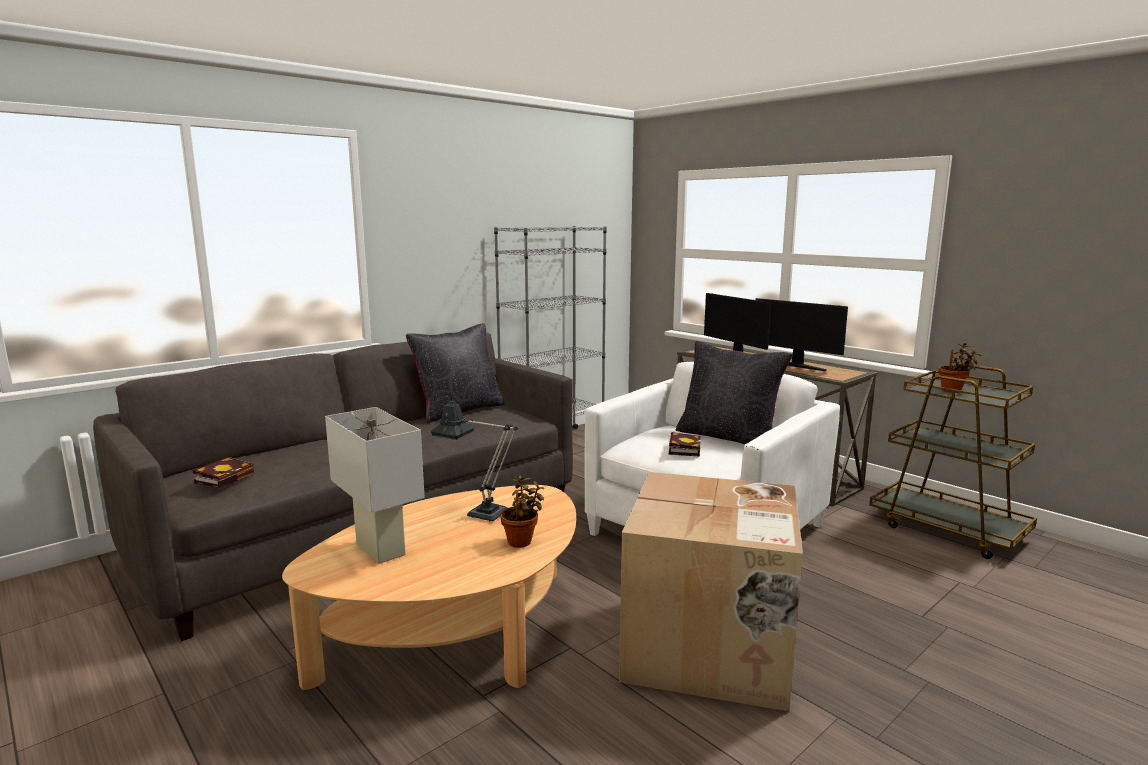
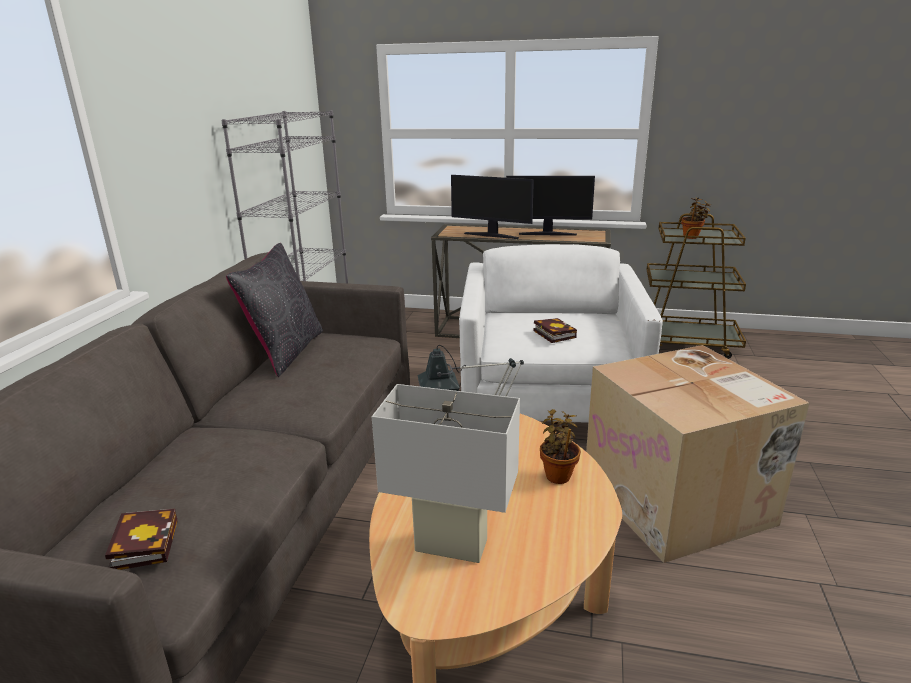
camera: 35 degrees left, 10 degrees up
(728, 438) = (563, 313): black pillow -> none

